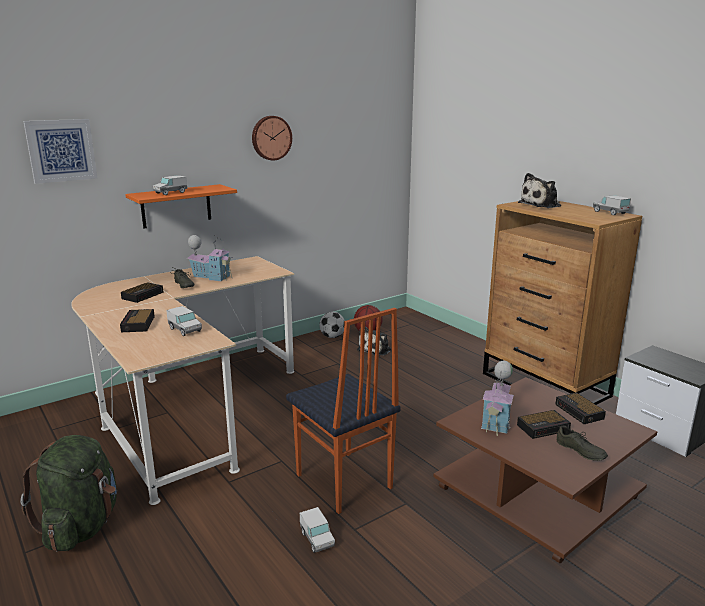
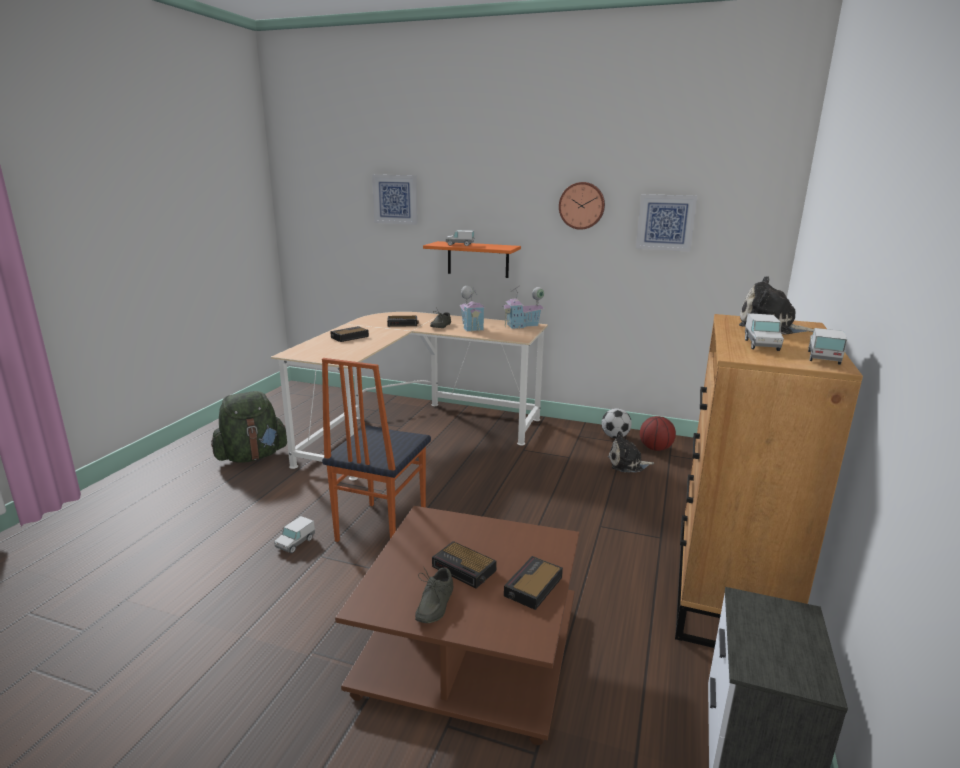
camera: 55 degrees right, 0 degrees up
(185, 330) = (355, 349): toy truck -> toy truck (761, 345)
(335, 146) = (665, 222): none -> picture
(497, 421) = (449, 537): toy house -> toy house (522, 325)

